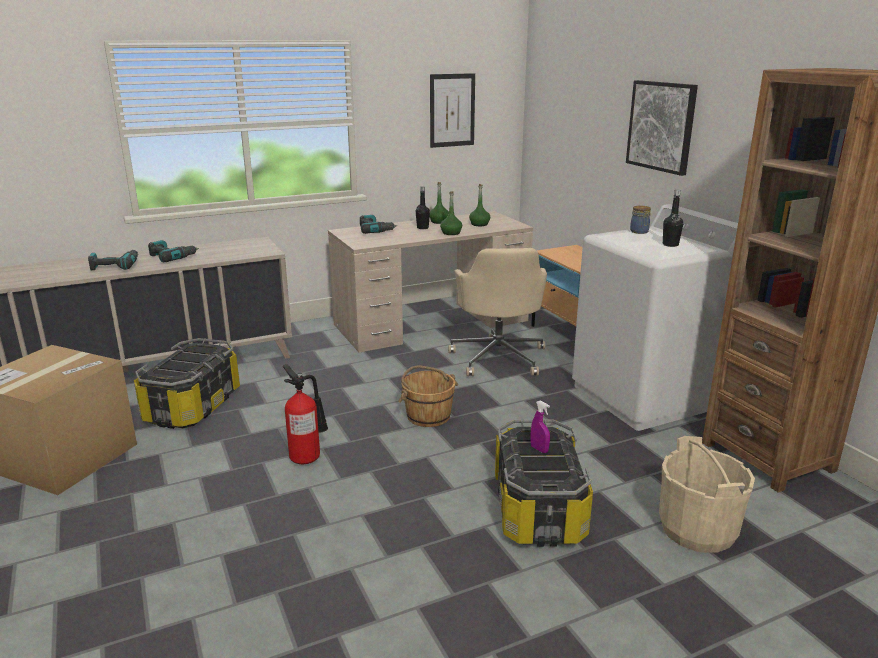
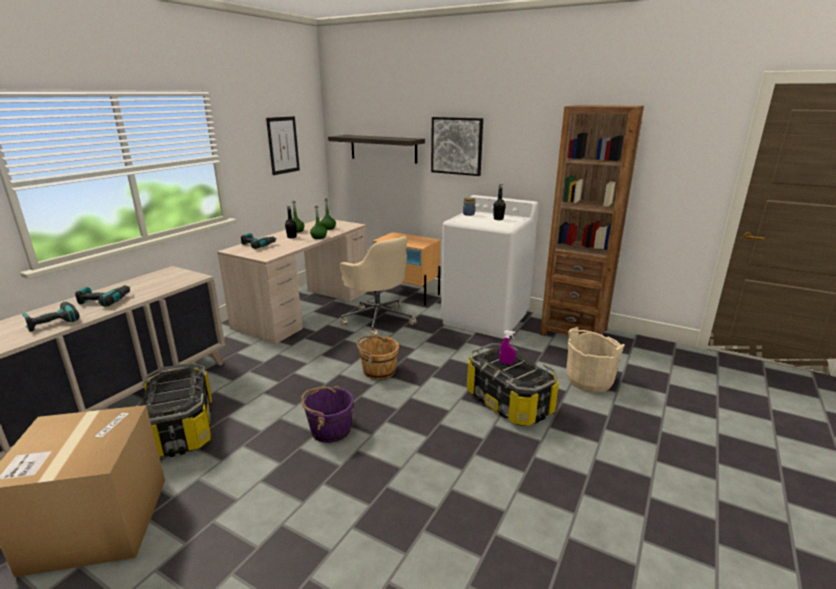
camera: 35 degrees left, 0 degrees up
(308, 457) = (330, 430): fire extinguisher -> purple bucket
(579, 123) = (383, 148): none -> shelf

